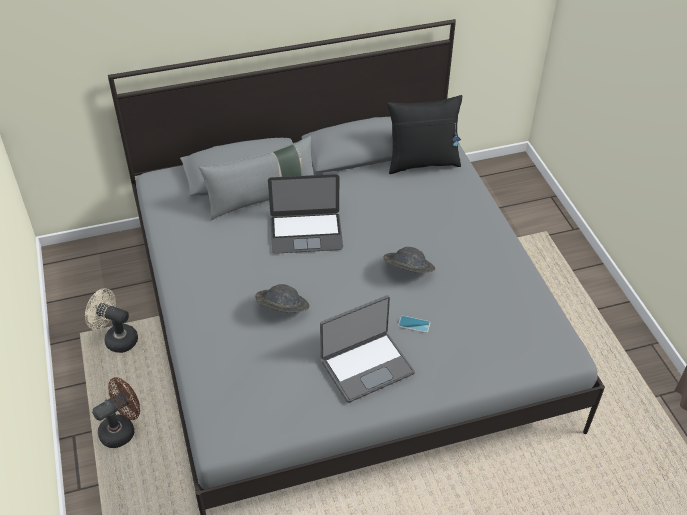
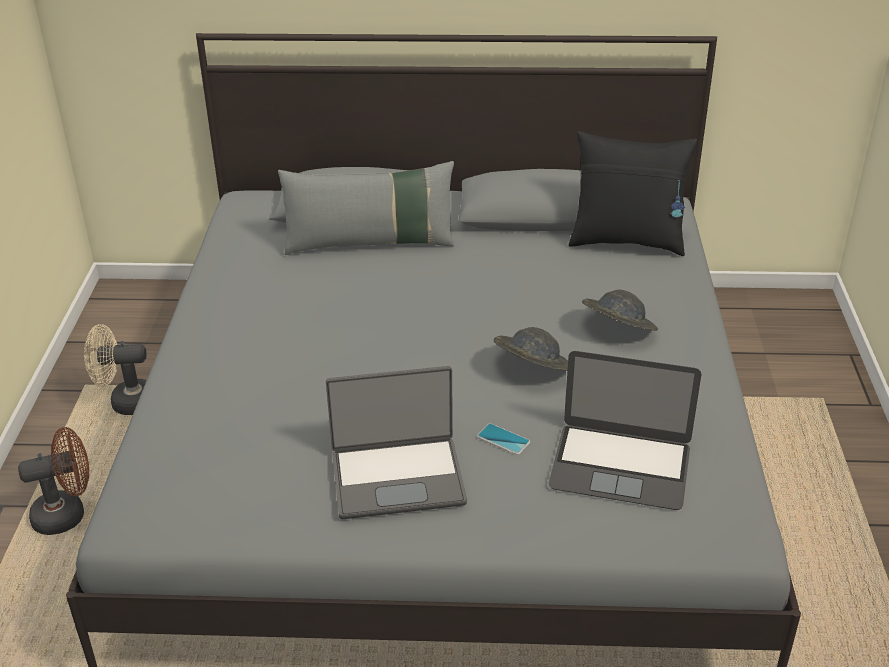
camera: 20 degrees right, 10 degrees down
(116, 339) = (126, 402): beige fan -> beige fan turned 45 degrees counterclockwise
(282, 309) = (316, 377): grey hat -> grey hat (617, 330)
(306, 232) = (407, 293): laptop -> laptop (620, 466)

